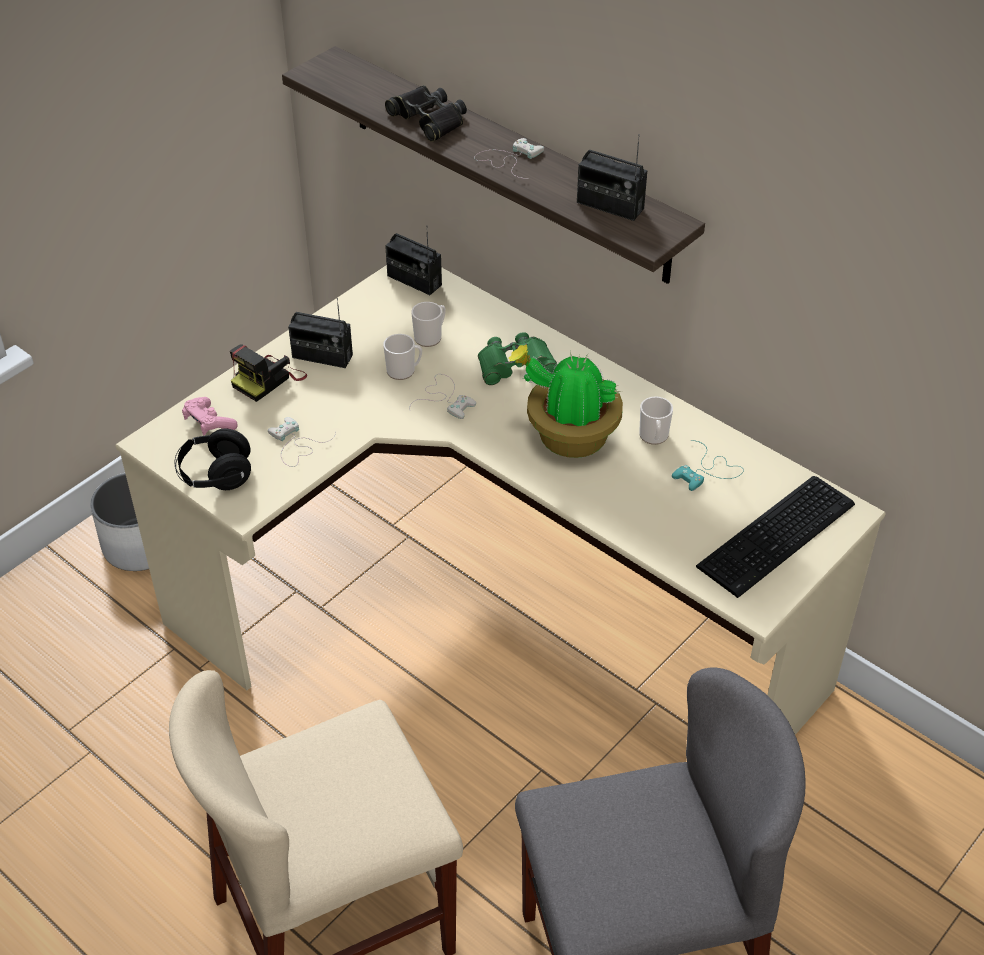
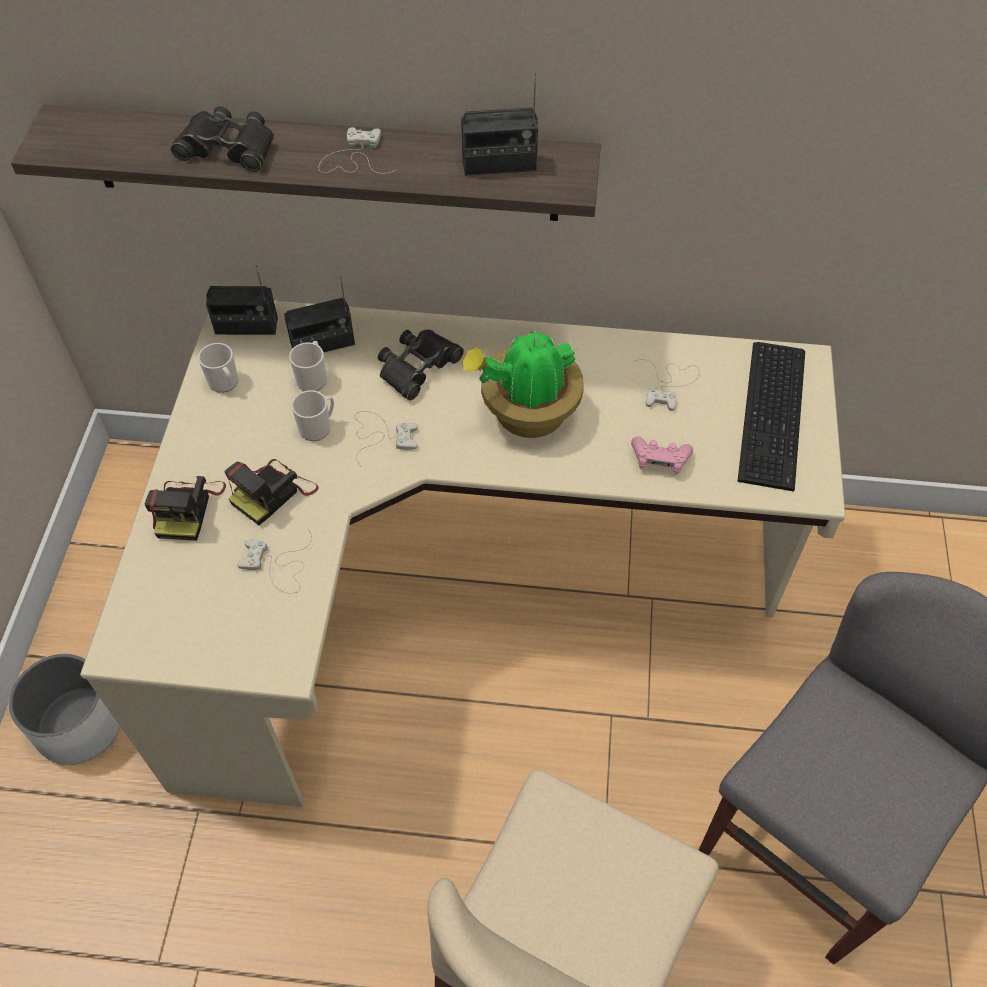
camera: 35 degrees left, 10 degrees up
(209, 423) = (166, 592): pink game controller -> pink game controller (659, 461)
(215, 475) = (223, 647): black headphones -> none
(322, 356) = (223, 454): radio -> radio (323, 344)
(334, 398) = (273, 493): none -> camera
(515, 365) = (418, 367): green binoculars -> black binoculars
(654, 437) = (598, 375): mug -> mug (225, 383)
(707, 471) = (668, 384): turquoise game controller -> white game controller

